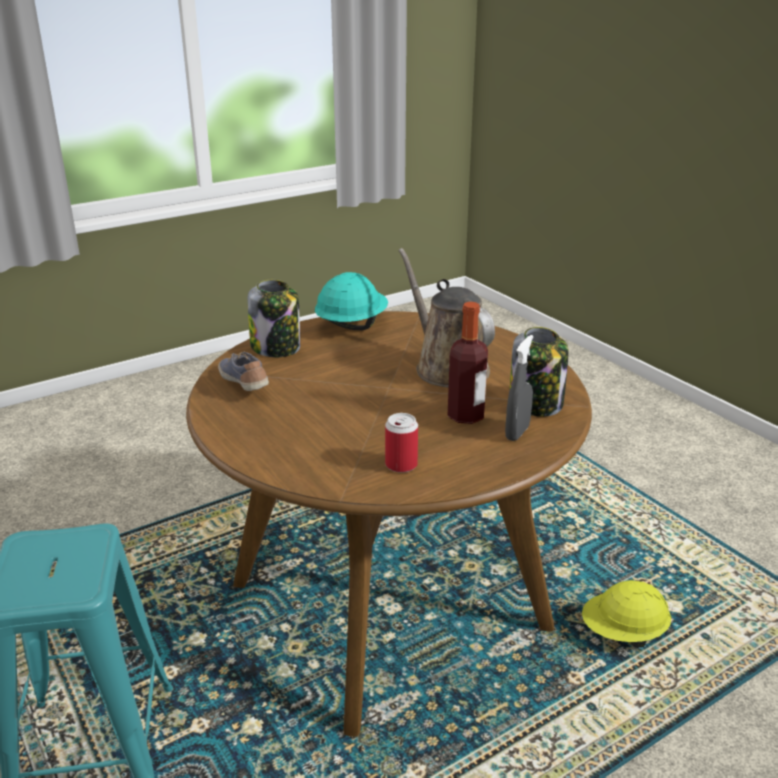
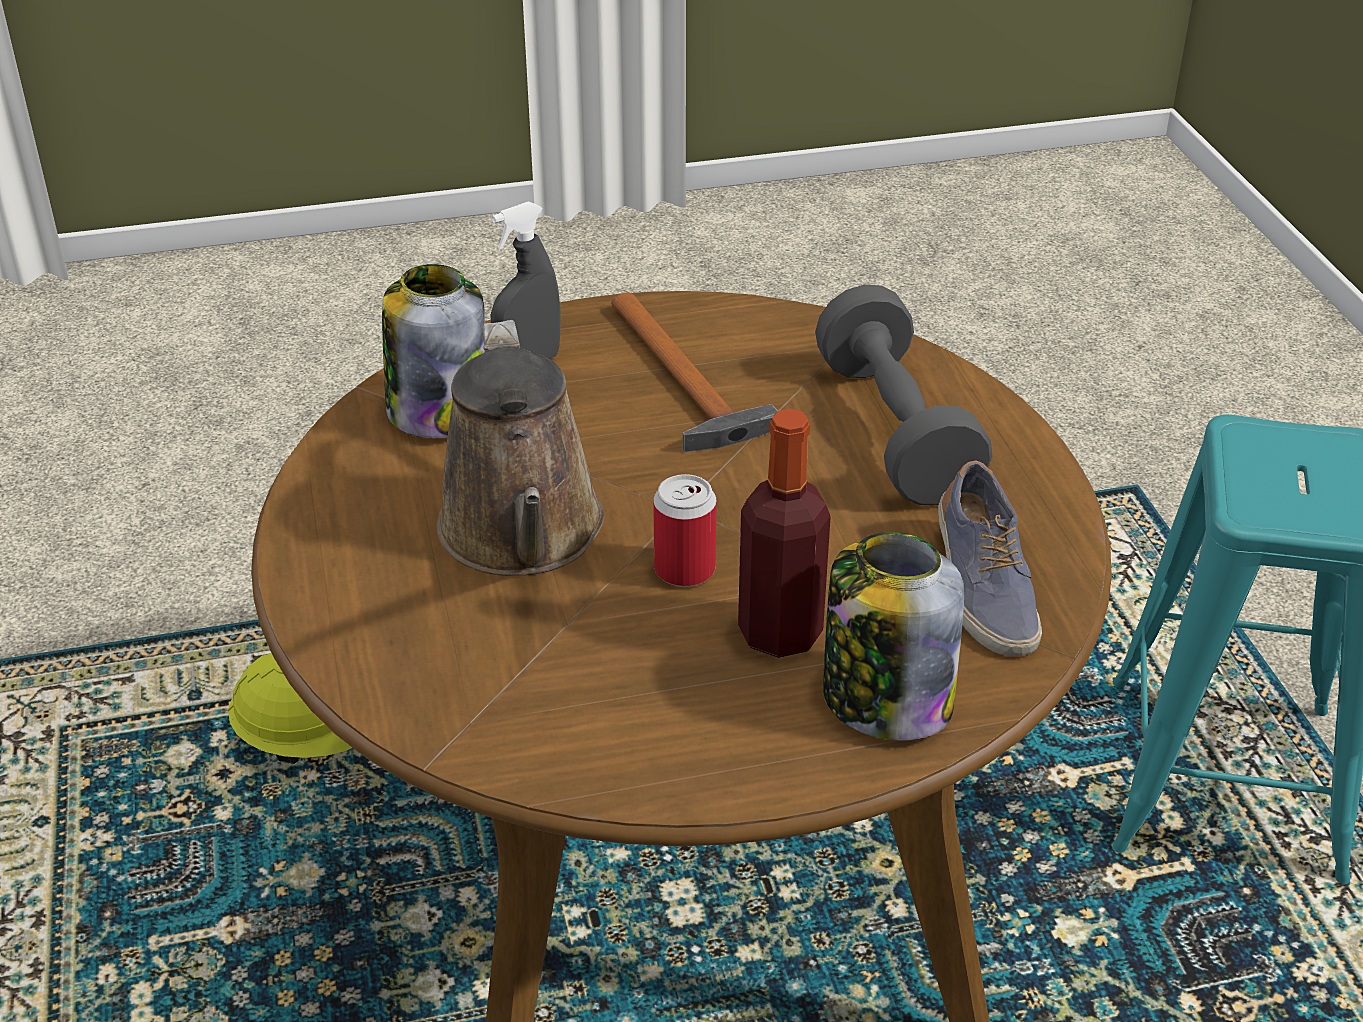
camera: 160 degrees left, 10 degrees up
(301, 436) = (895, 431): none -> grey dumbbell
(351, 325) = (653, 749): turquoise hard hat -> none
(401, 465) = (753, 349): can -> can (684, 569)
(429, 440) = (682, 380): none -> hammer
(466, 416) = (584, 412): bottle -> bottle (780, 633)

